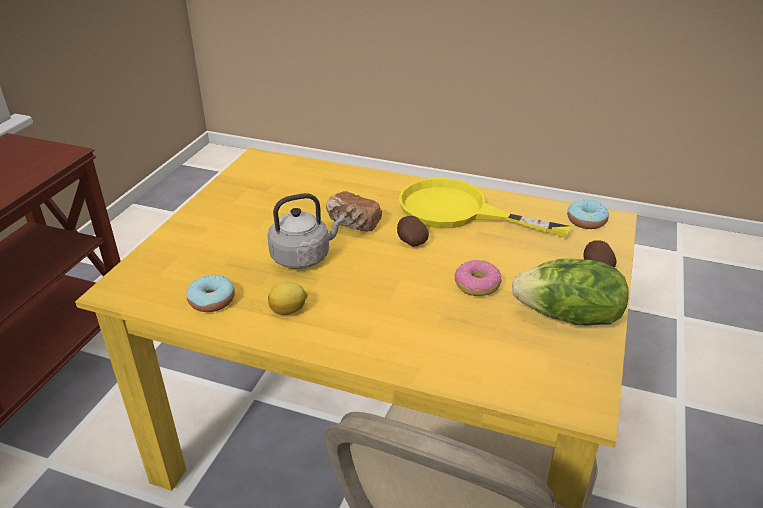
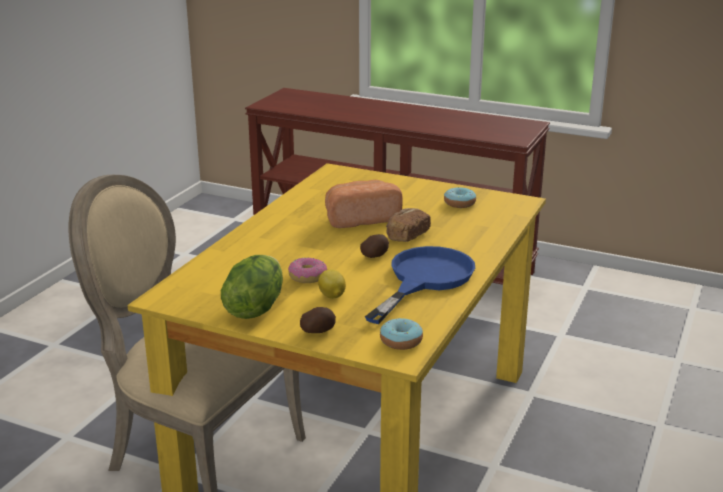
camera: 95 degrees right, 10 degrees down
(212, 300) = (315, 194): donut -> donut (459, 203)
(289, 310) = (297, 215): lemon -> lemon (332, 296)
(303, 257) = (361, 219): grey kettle -> bread
(458, 211) = (424, 279): yellow frying pan -> blue frying pan

